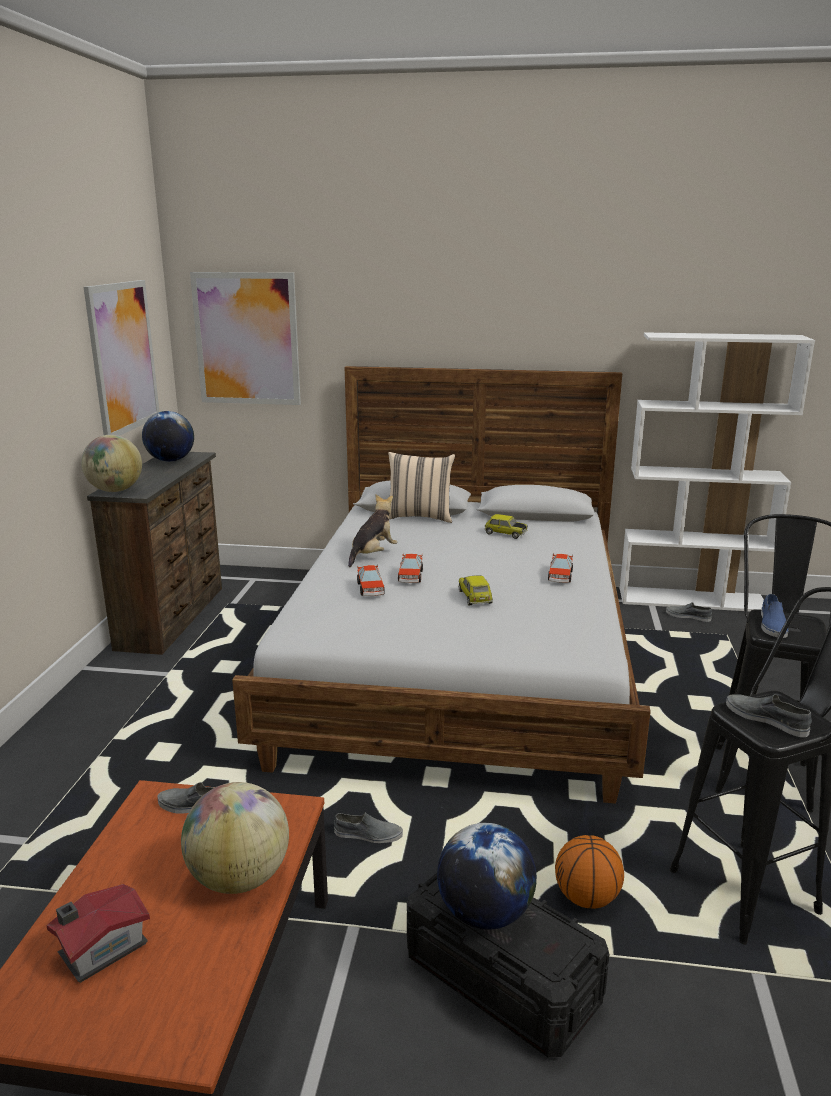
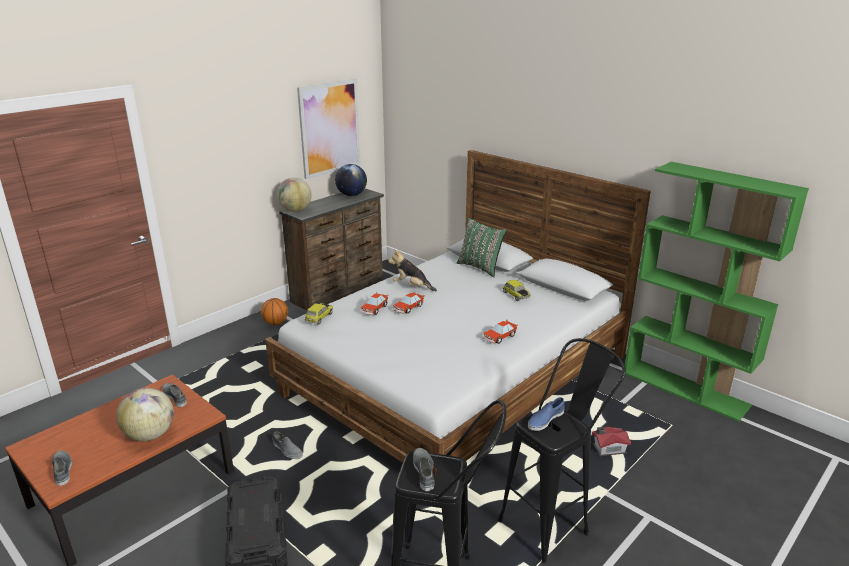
camera: 35 degrees right, 5 degrees up
(100, 948) = (78, 438): toy house -> toy house (608, 448)
(247, 339) = (420, 121): picture -> none
(372, 554) = (412, 286): plush toy -> plush toy turned 135 degrees counterclockwise
(419, 517) = (480, 267): beige pillow -> green pillow
(475, 597) = (426, 334): toy car -> toy car (319, 317)
(485, 913) = (248, 507): globe -> none
(586, 898) = (345, 535): basketball -> basketball (275, 323)
(688, 616) = (661, 400): grey shoe -> grey shoe (62, 469)
(692, 599) = (685, 389): white bookcase -> green bookcase

